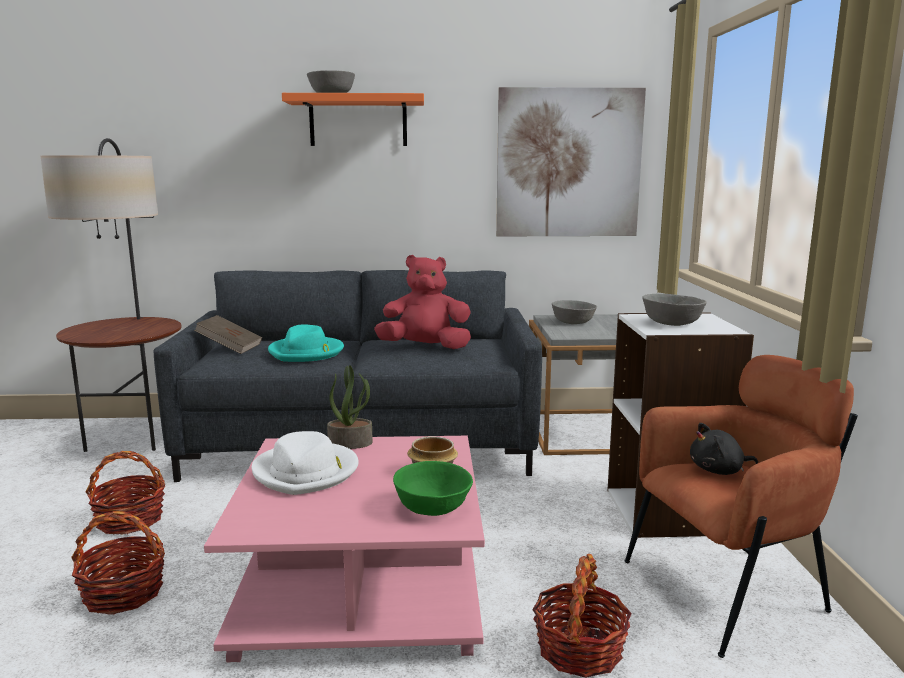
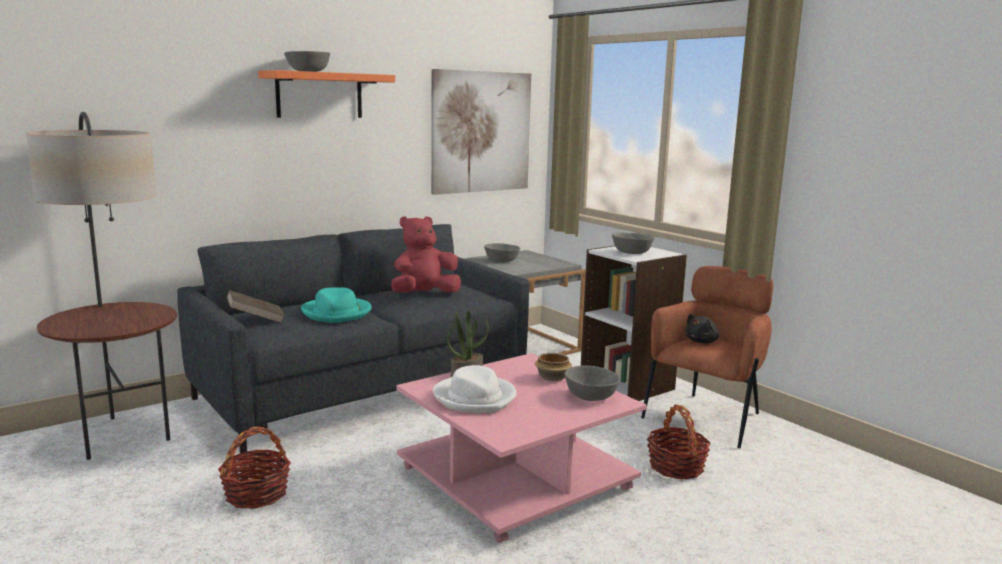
camera: 35 degrees left, 0 degrees up
(124, 593) = (349, 537): basket -> none
(433, 507) = (591, 396): green bowl -> grey bowl

